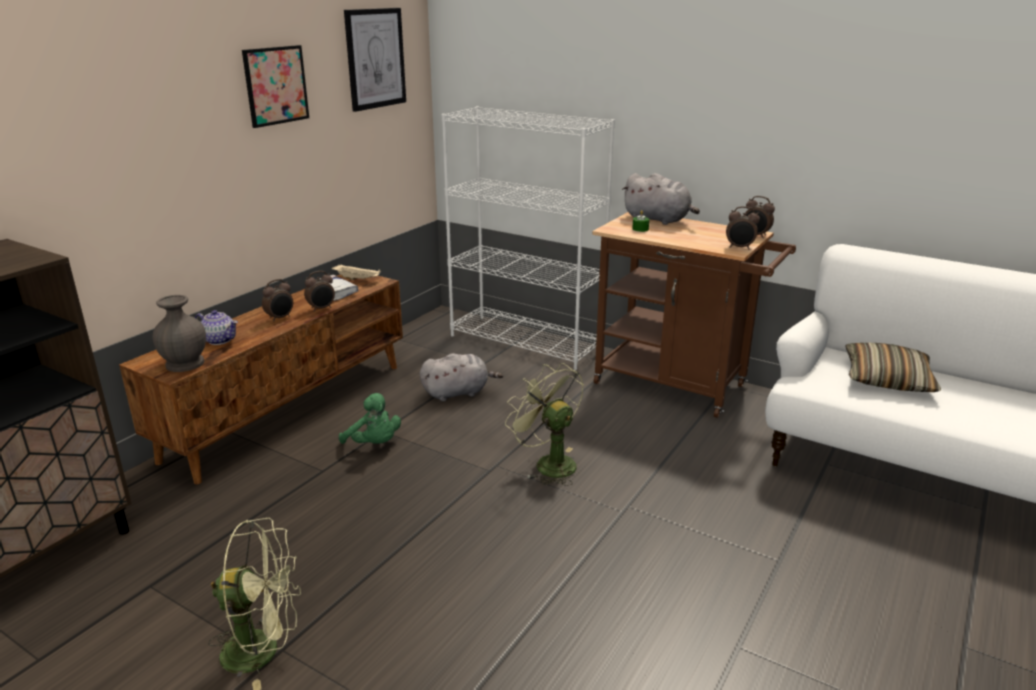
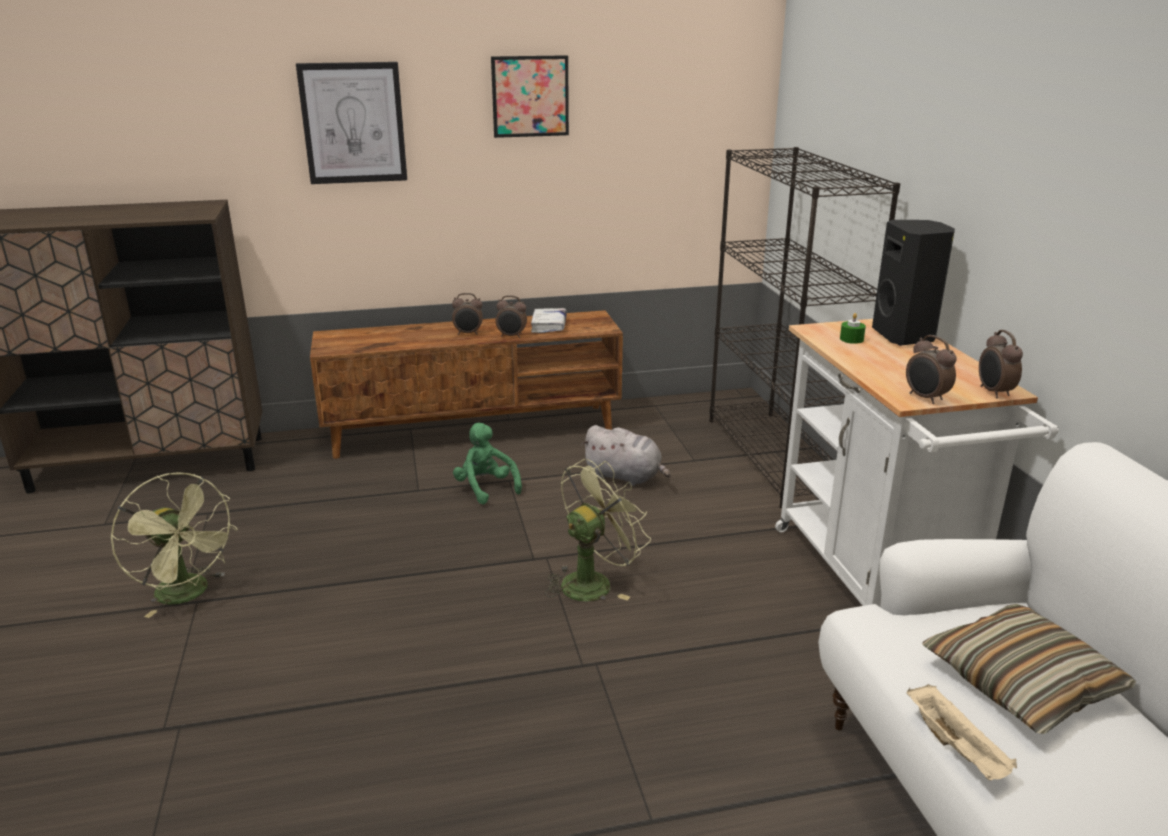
camera: 45 degrees right, 0 degrees up
(186, 363) = (346, 345): grey vase -> none
(219, 340) = (398, 336): teapot -> none
(358, 279) = (590, 320): beige tray -> beige tray (957, 748)
(374, 444) = (486, 488): green plush toy -> green plush toy turned 150 degrees clockwise
(375, 58) = (681, 77): picture -> picture (353, 123)
(526, 342) = (777, 457): white bookcase -> black bookcase
(548, 463) = (593, 581): green fan -> green fan turned 45 degrees clockwise
(658, 220) = (905, 336): grey plush toy -> black speaker
(679, 386) = (876, 581): brown cart -> white cart

